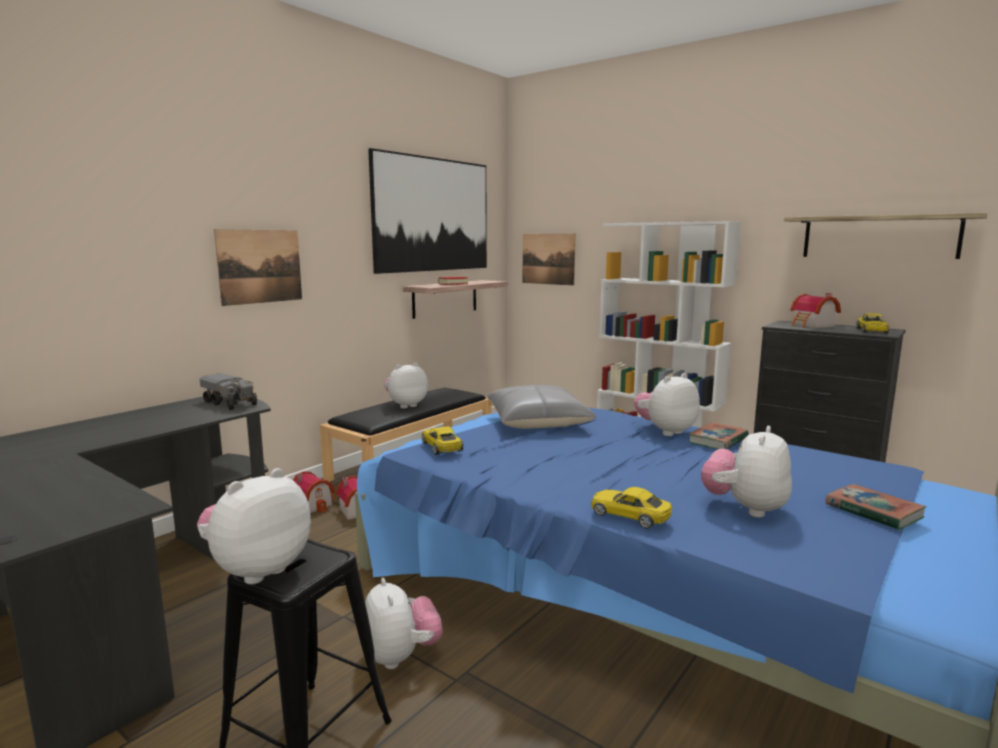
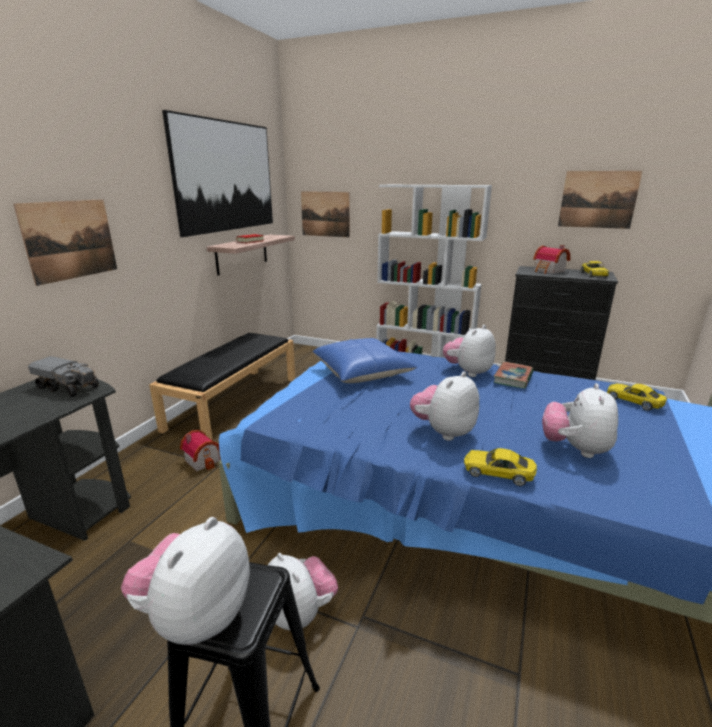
camera: 15 degrees left, 10 degrees up
(314, 504) = (159, 459): toy house -> none
(405, 405) = (224, 356): plush toy -> plush toy (443, 432)
(442, 447) = (297, 412): yellow toy car -> yellow toy car (633, 401)
(538, 422) = (362, 372): grey pillow -> blue pillow
(873, 511) = (660, 438): book -> none
(879, 237) = (598, 199): shelf -> picture

